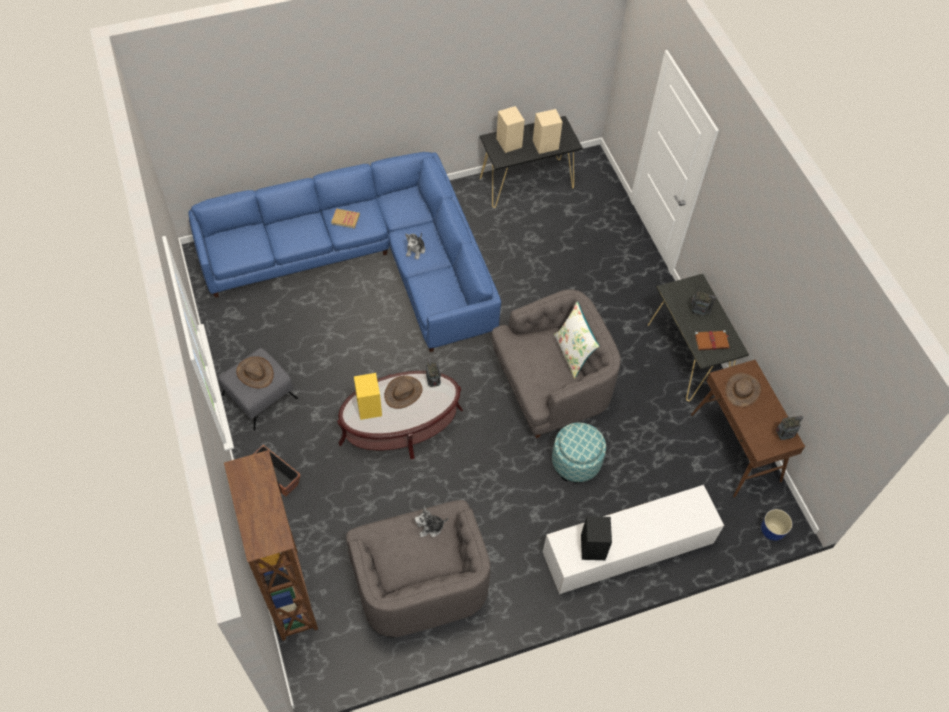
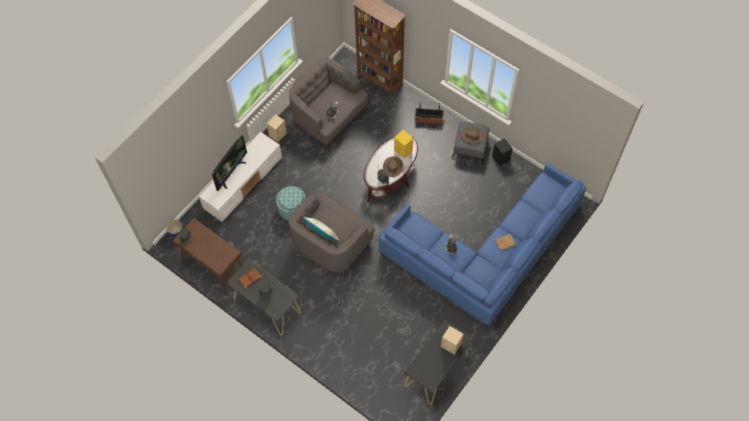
camera: 150 degrees right, 5 degrees up
(545, 145) = (428, 358): beige speaker -> beige speaker (278, 134)
(593, 546) = (255, 151): black speaker -> black speaker (501, 158)
(652, 533) = (231, 173): none -> television
(742, 390) = (218, 252): brown hat -> none

